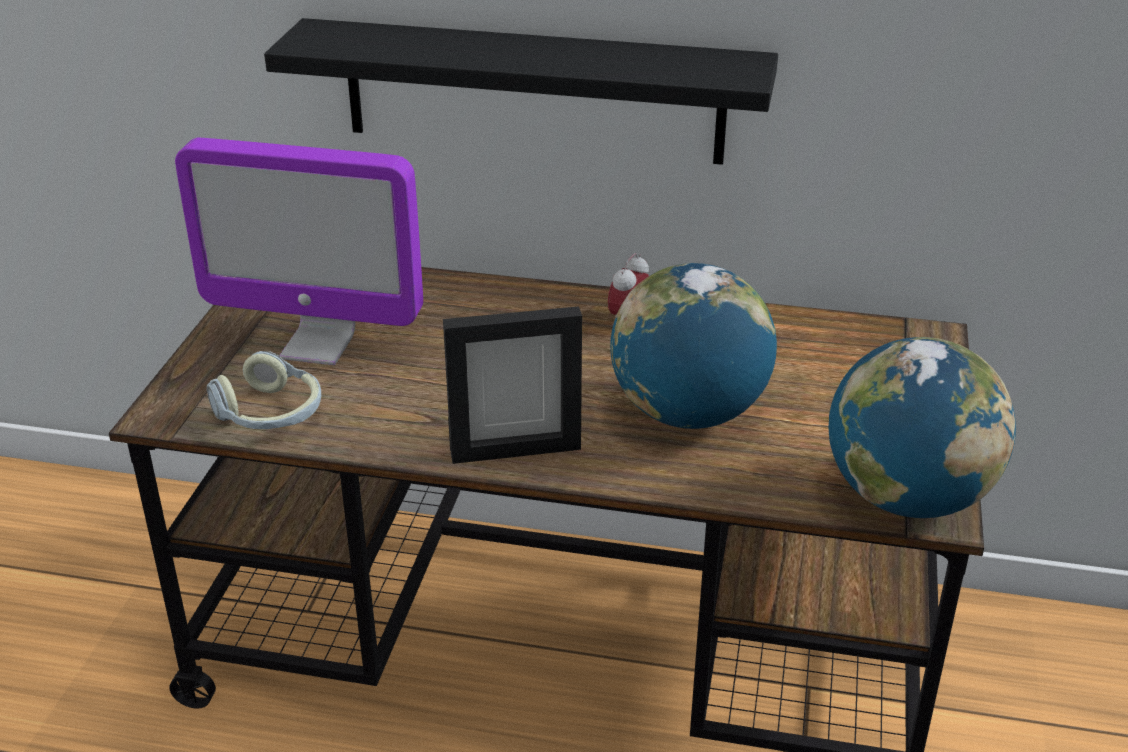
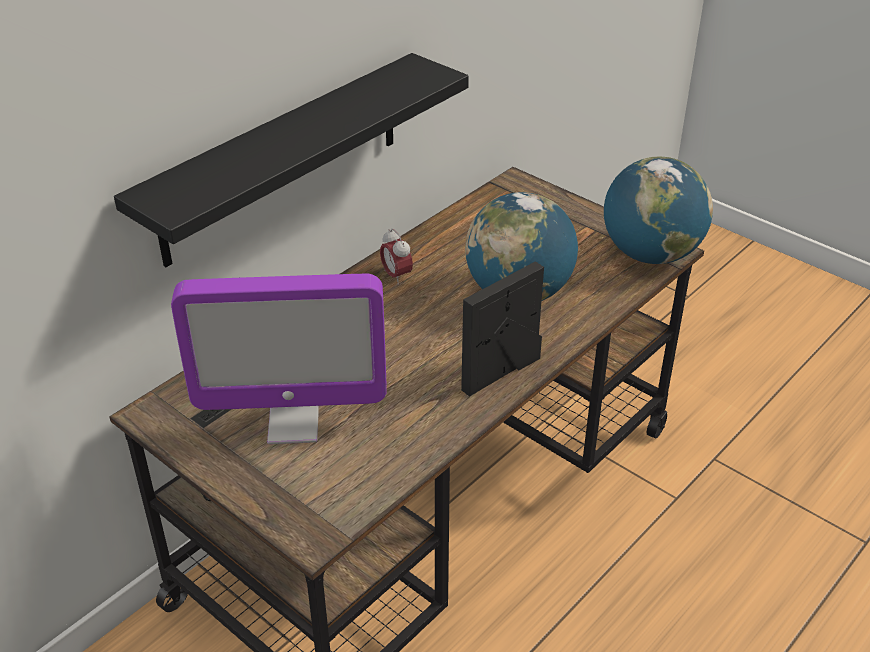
camera: 60 degrees left, 5 degrees up
(271, 414) = (365, 475): headphones -> none
(318, 345) = (293, 424): monitor -> monitor turned 45 degrees clockwise
(515, 449) = (501, 374): picture frame -> picture frame turned 150 degrees counterclockwise

